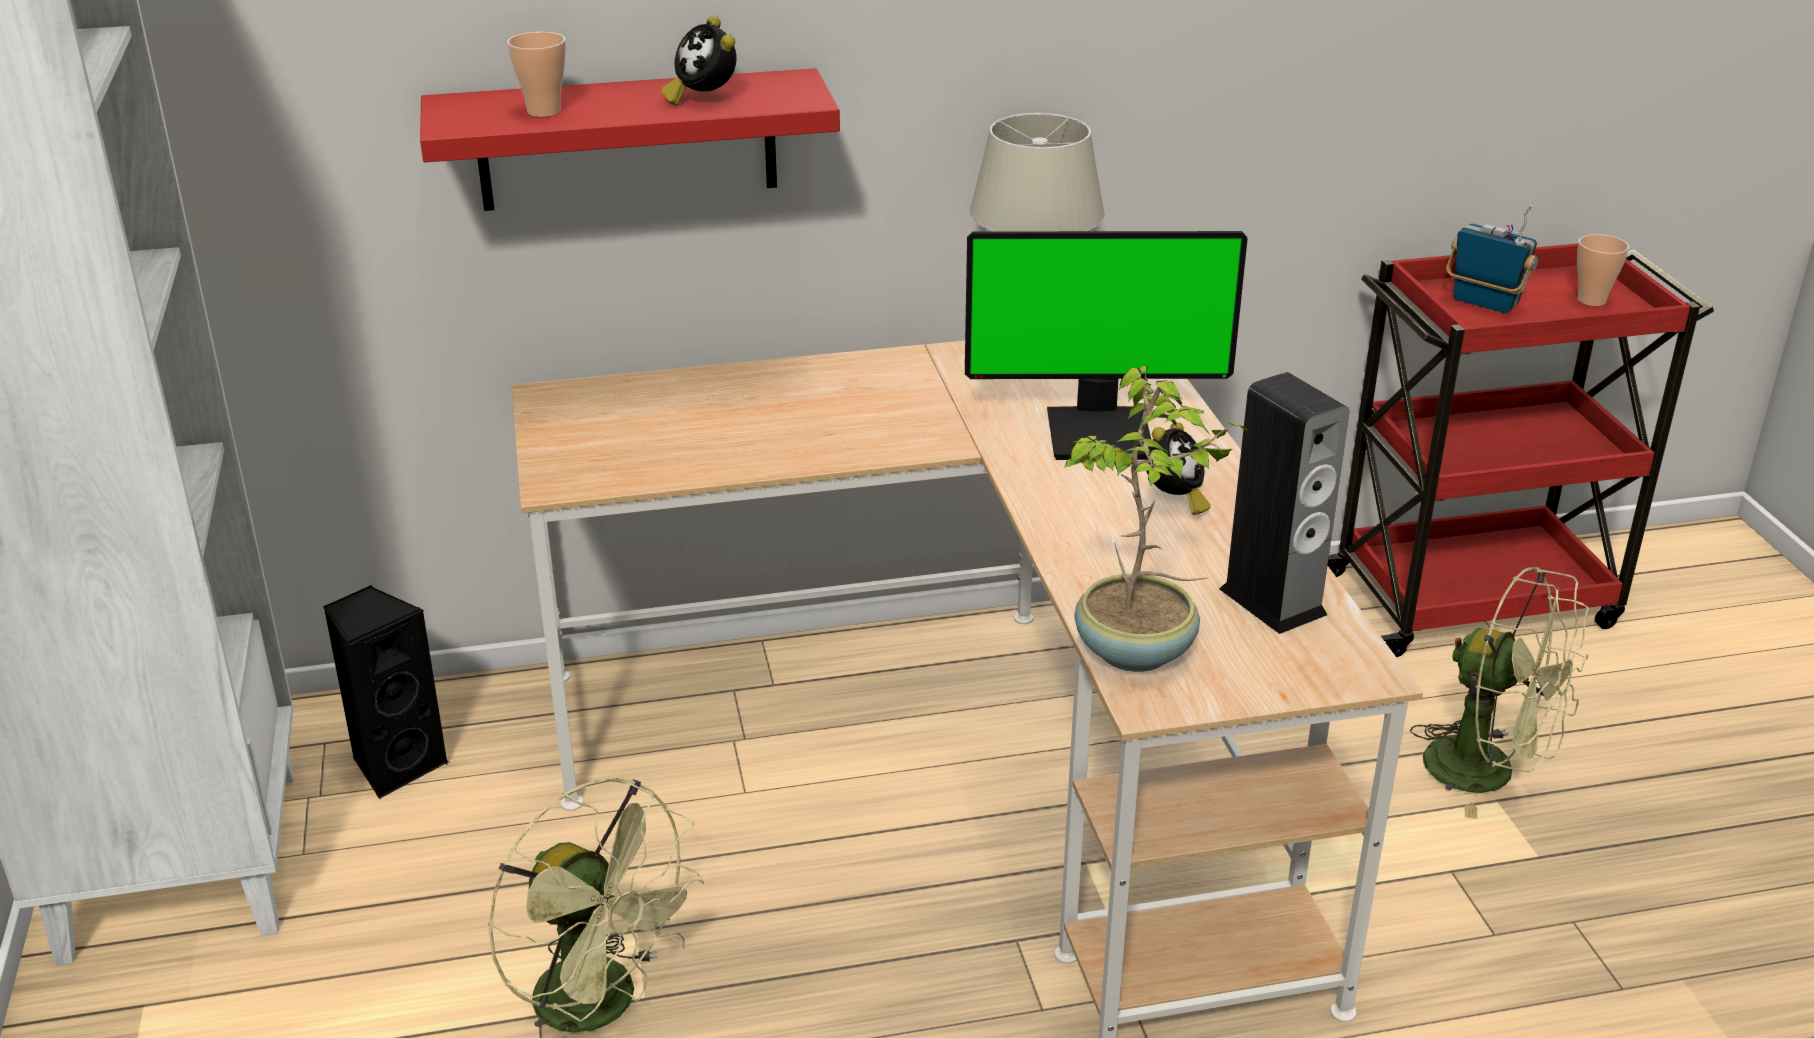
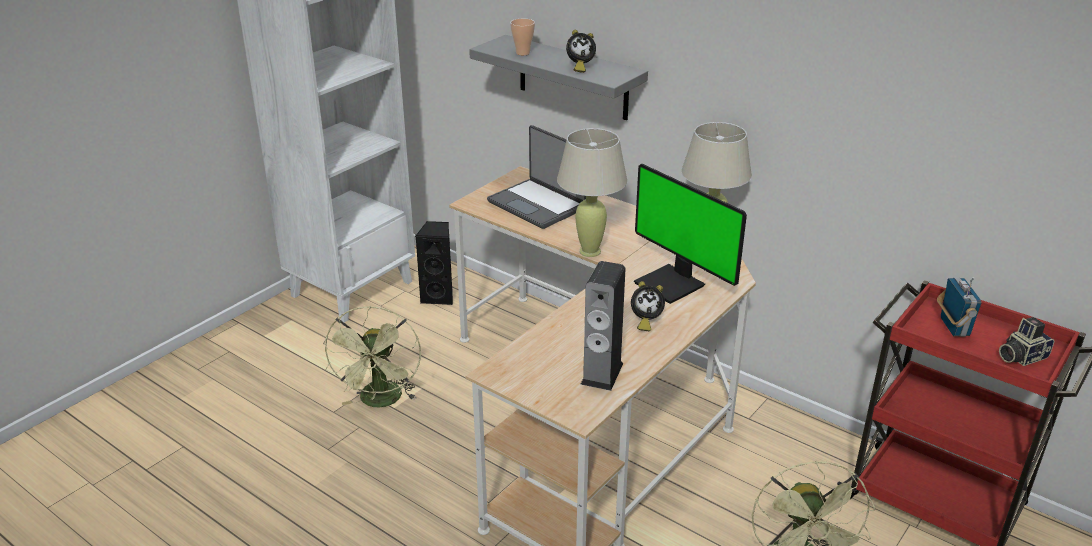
camera: 50 degrees right, 0 degrees up
(627, 140) = (573, 78): red shelf -> grey shelf
(677, 427) = (538, 204): none -> laptop
(703, 99) = (579, 67): alarm clock -> alarm clock turned 120 degrees counterclockwise
(904, 452) = (590, 251): none -> beige table lamp
(1137, 653) = (522, 357): potted plant -> none
(1591, 300) = (1020, 356): cup -> camera

